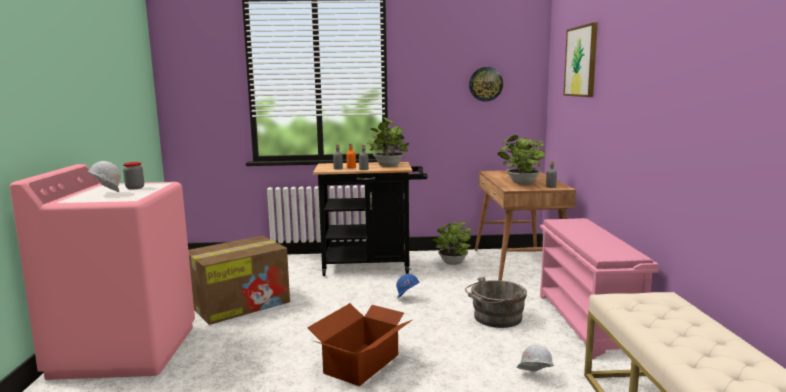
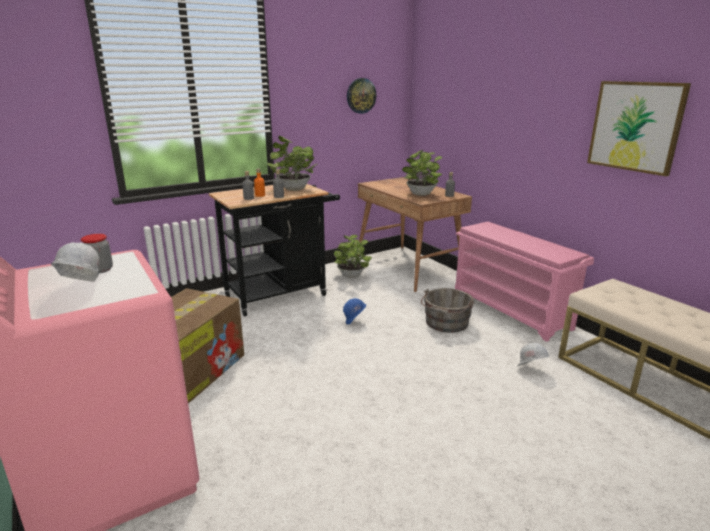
camera: 30 degrees left, 10 degrees up
(363, 364) = (393, 402): cardboard box -> none
(581, 61) = (470, 77): picture -> picture (635, 126)

